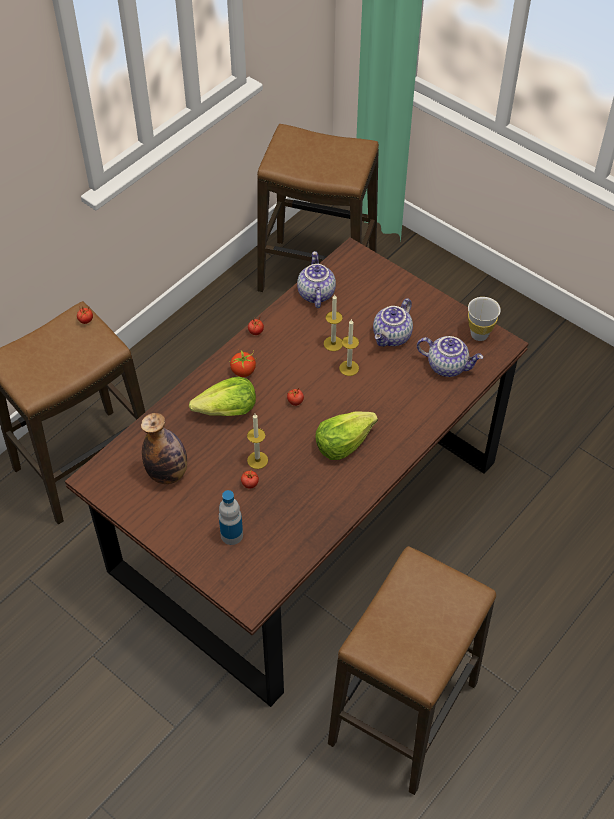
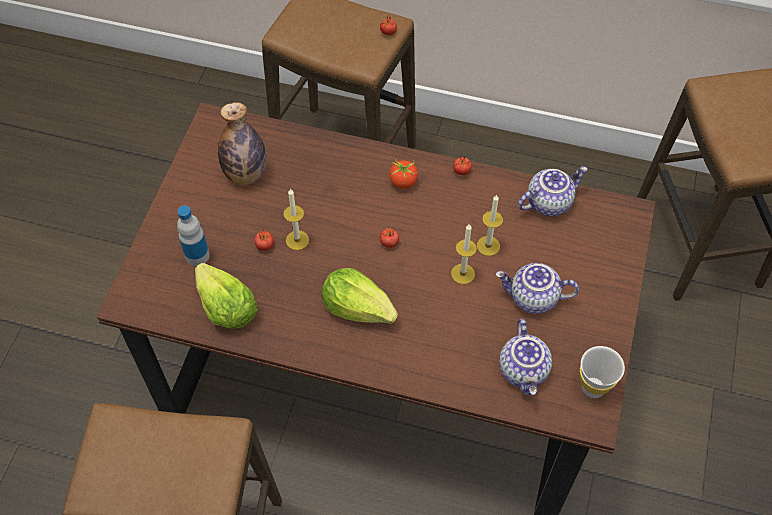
camera: 65 degrees right, 5 degrees up
(227, 411) = (345, 189): lettuce -> lettuce (226, 307)

